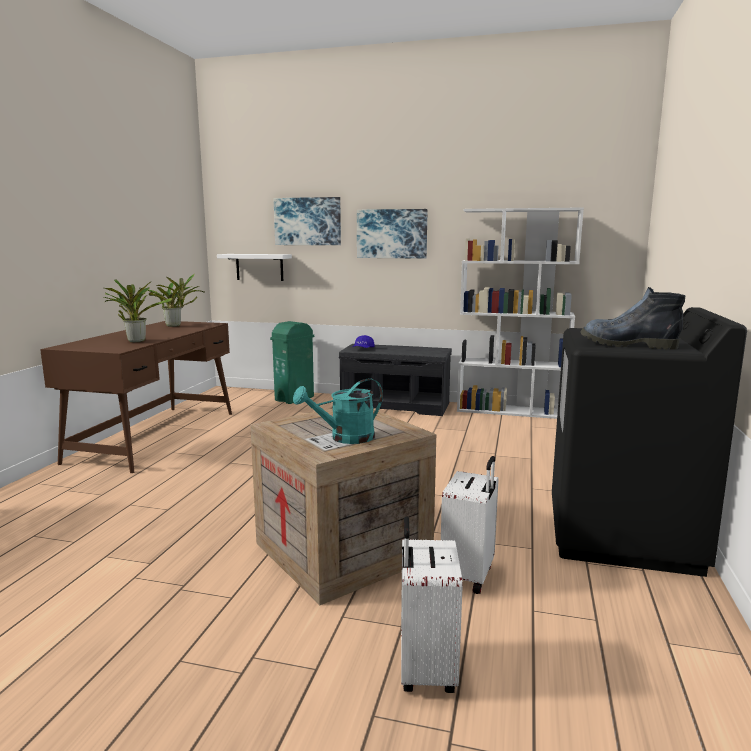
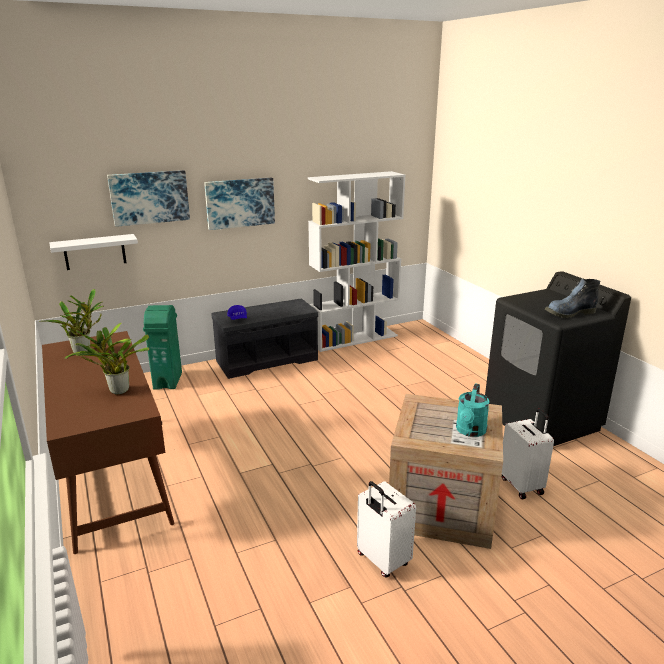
camera: 40 degrees left, 10 degrees up
(425, 670) = (585, 551): white suitcase -> white suitcase (382, 560)

